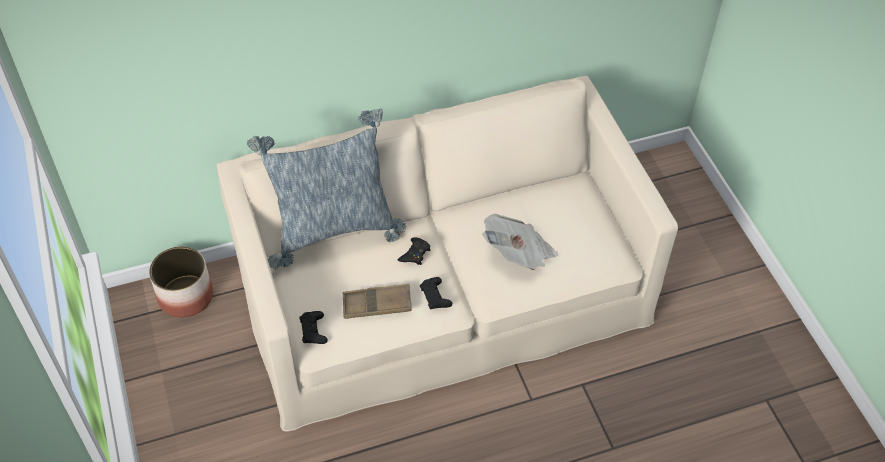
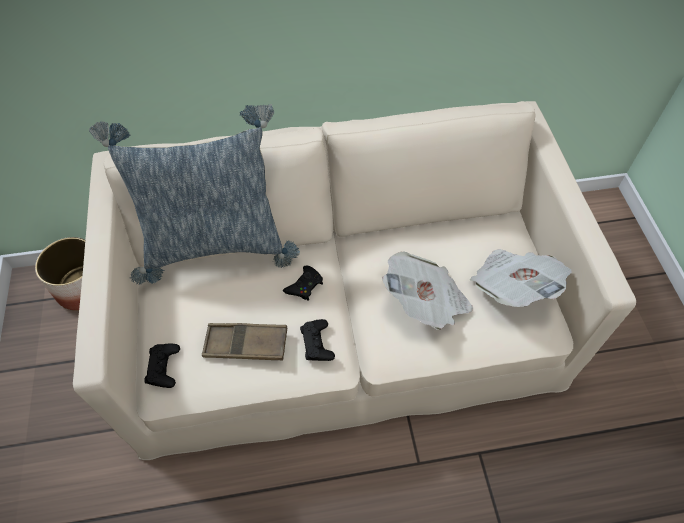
camera: 10 degrees right, 5 degrees up
(588, 233) = (512, 286): none -> newspaper

